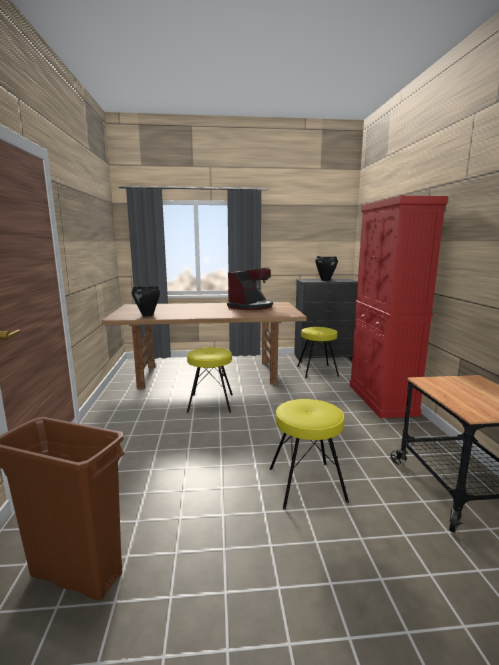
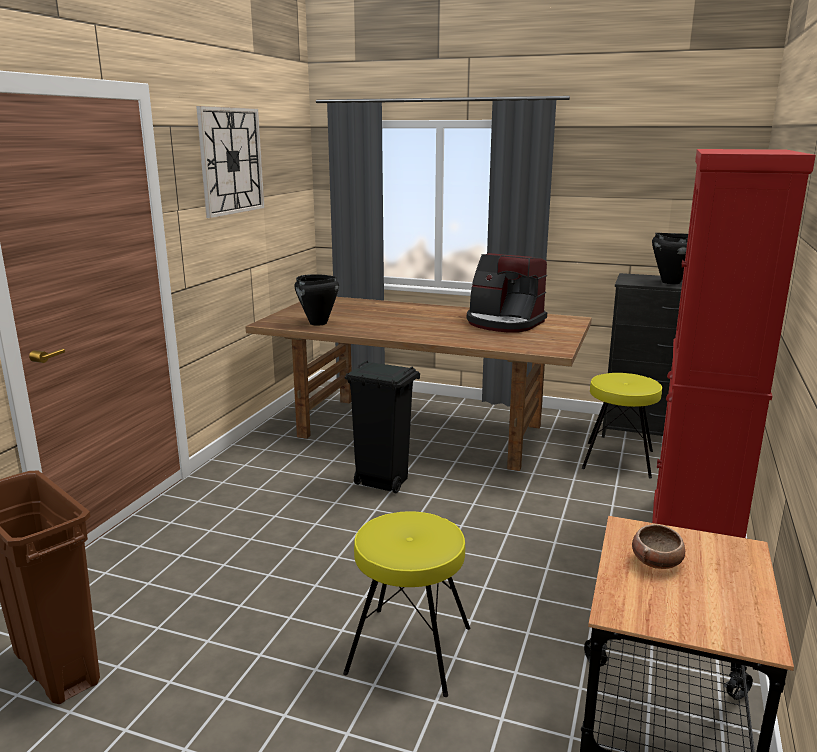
camera: 25 degrees right, 5 degrees up
(85, 214) = (231, 161): none -> wall clock
(210, 403) = (382, 483): yellow stool -> black trash can
(251, 307) = (504, 323): coffee machine -> coffee machine turned 60 degrees clockwise
(454, 391) = (657, 561): none -> bowl

